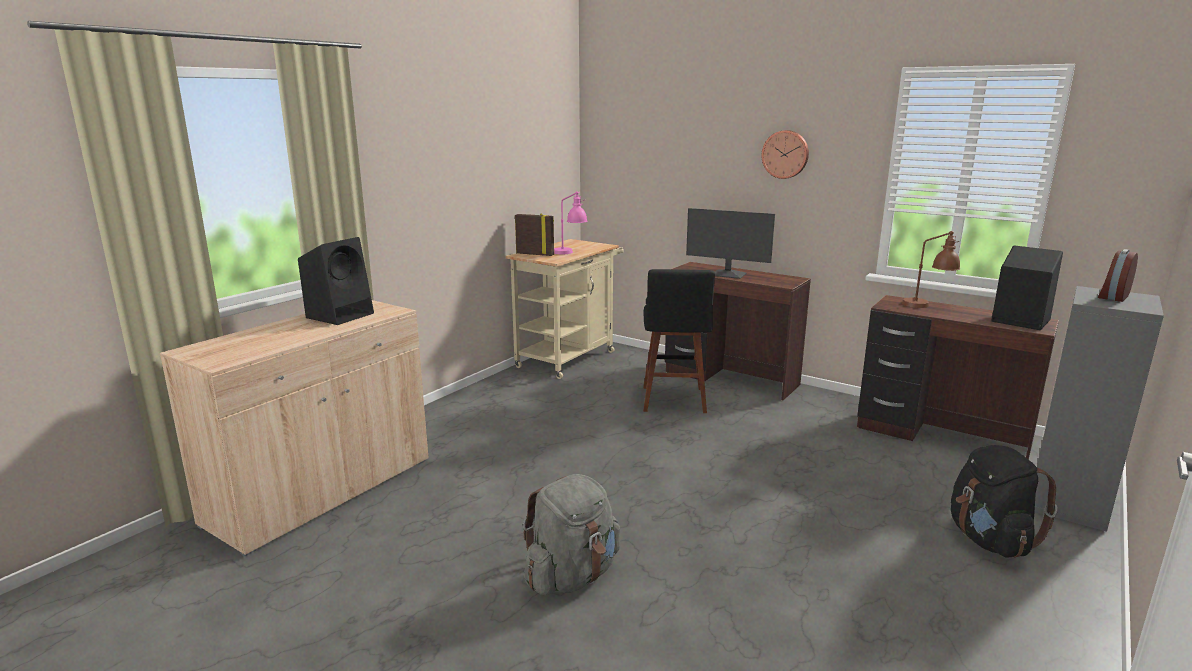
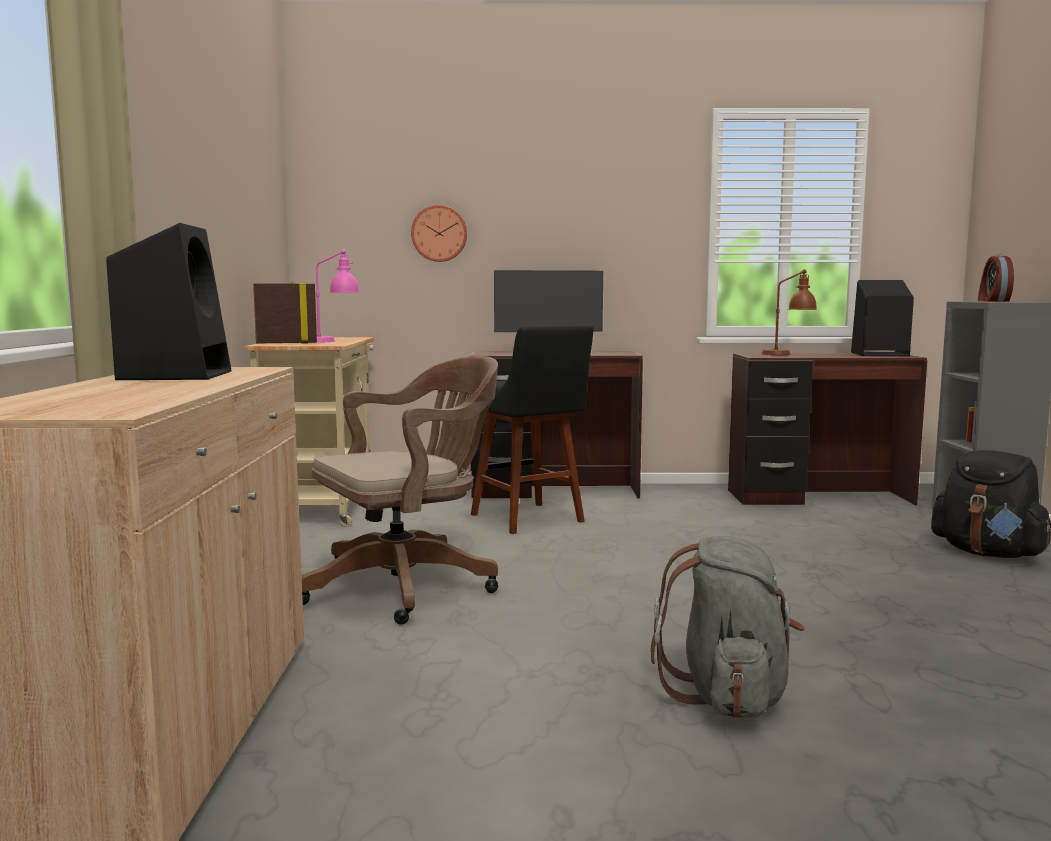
camera: 35 degrees left, 10 degrees down
(527, 436) = (408, 586): none -> brown office chair
(785, 154) = (590, 206): wall clock -> wall clock (439, 233)

